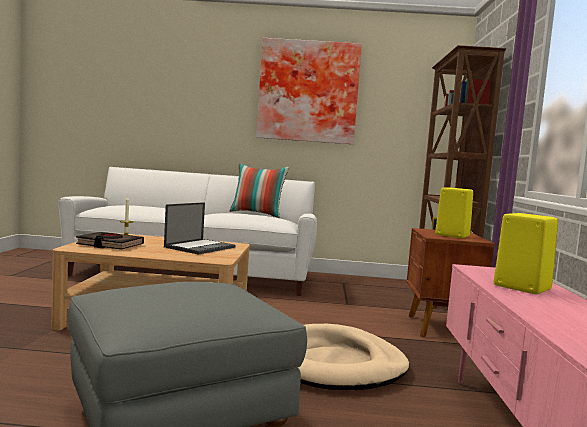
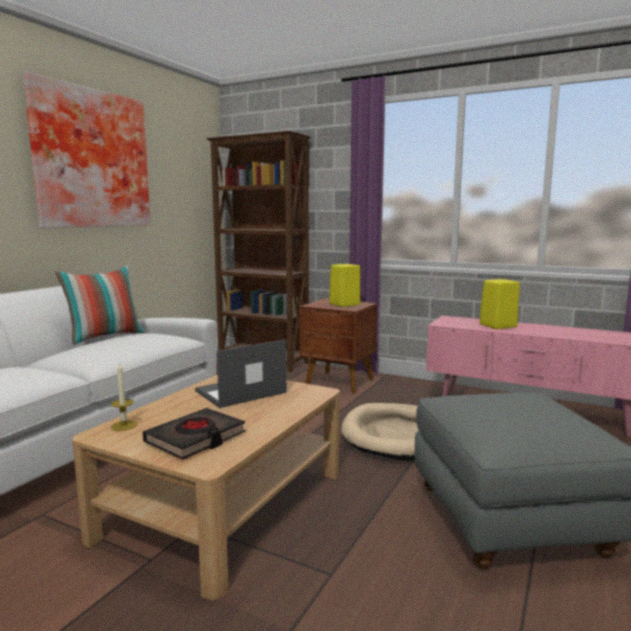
camera: 65 degrees left, 5 degrees up
(200, 247) = (240, 392): laptop -> laptop turned 90 degrees counterclockwise

